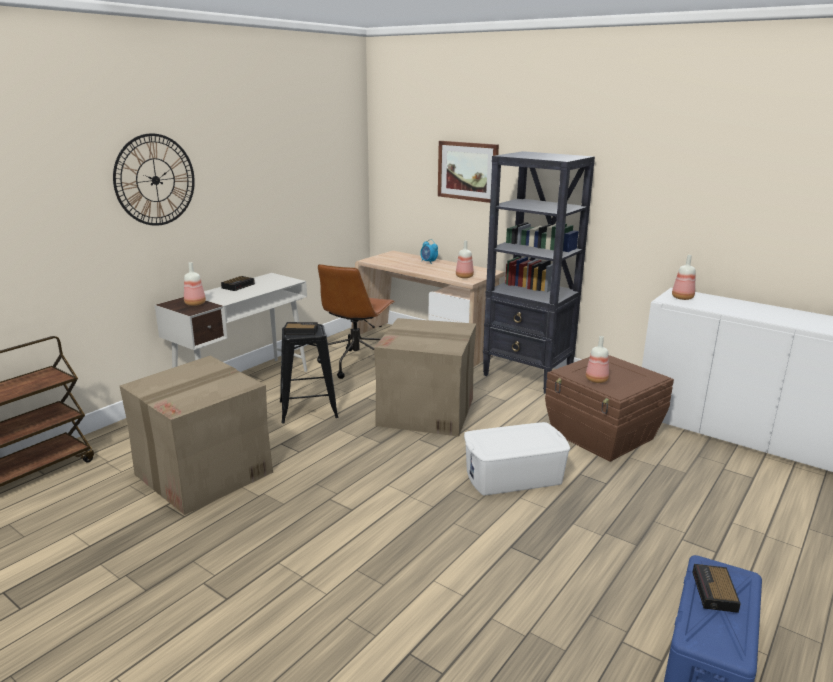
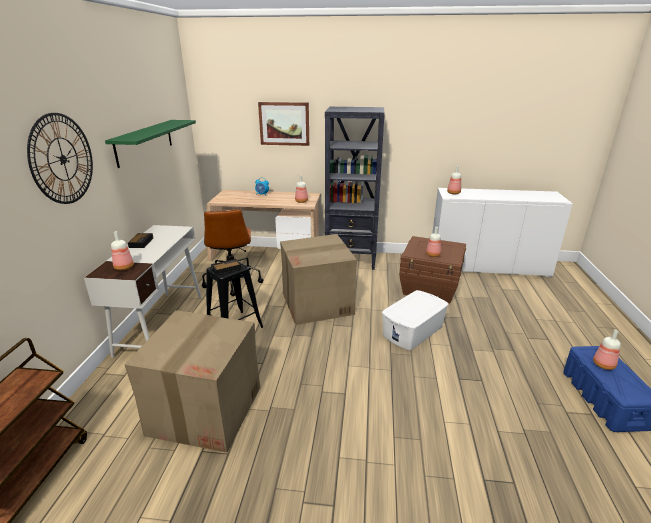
camera: 30 degrees left, 5 degrees up
(278, 176) = (144, 142): none -> green shelf
(714, 592) = (604, 365): alarm clock -> bottle

